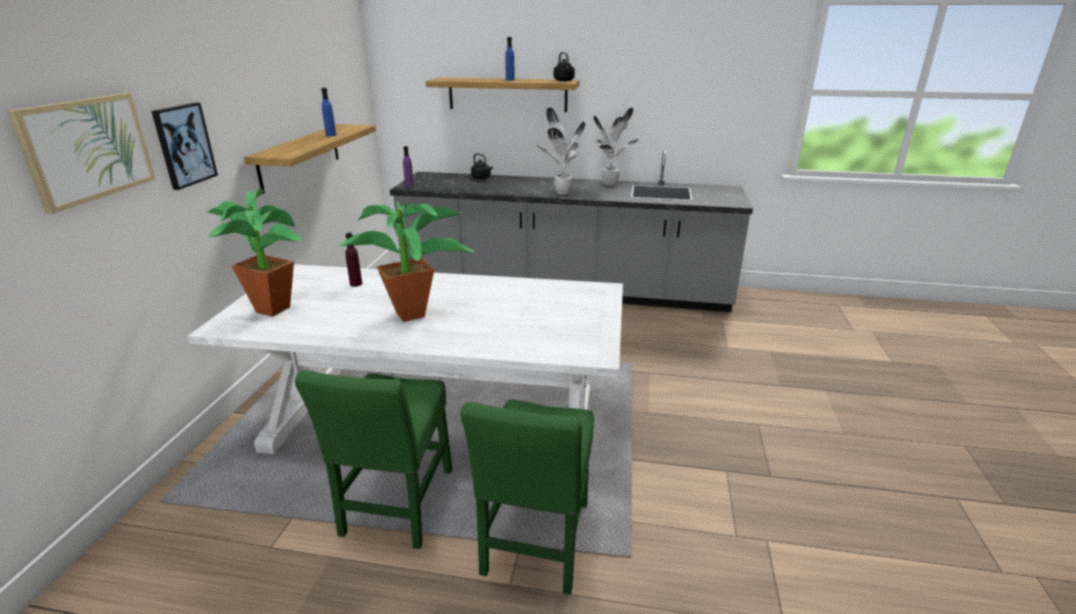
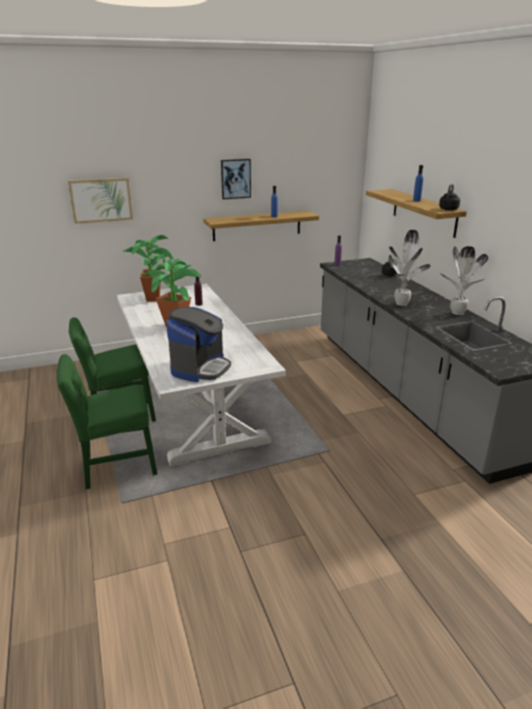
camera: 60 degrees right, 0 degrees up
(184, 145) = (159, 206): picture -> picture (235, 178)
(569, 326) = (200, 368): none -> coffee machine

